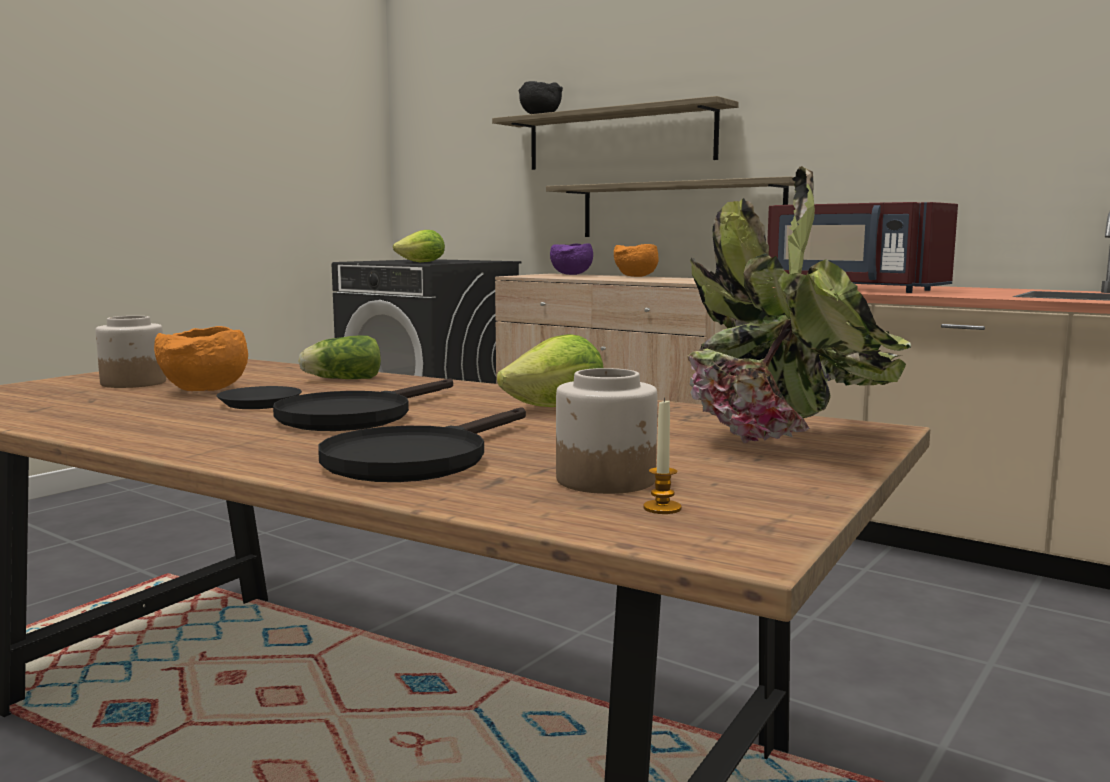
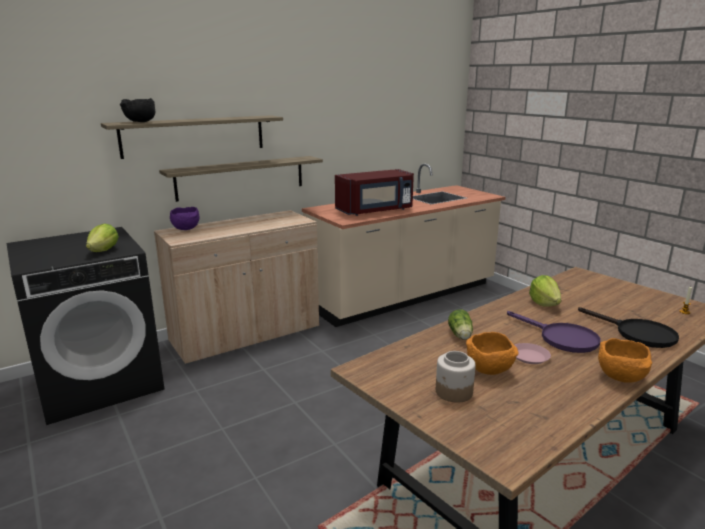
camera: 70 degrees left, 10 degrees up
(260, 403) = (529, 356): black plate -> pink plate
(356, 416) = (561, 338): black frying pan -> purple frying pan
(607, 480) = (657, 313): jar -> none
(635, 276) = (234, 222): orange bowl -> orange bowl (622, 378)
(794, 442) = (602, 284): potted plant -> none

